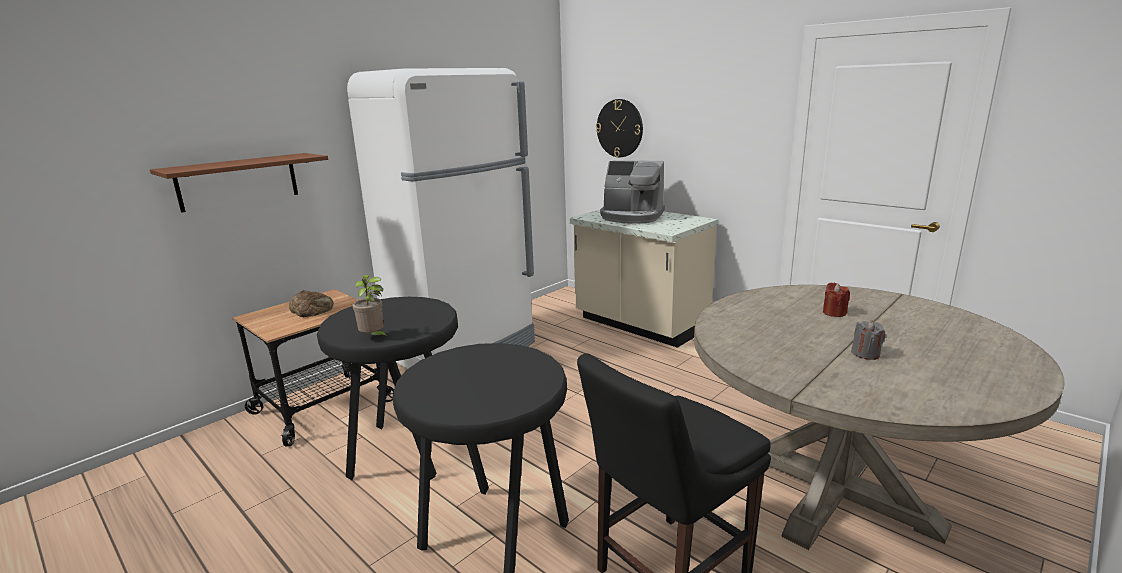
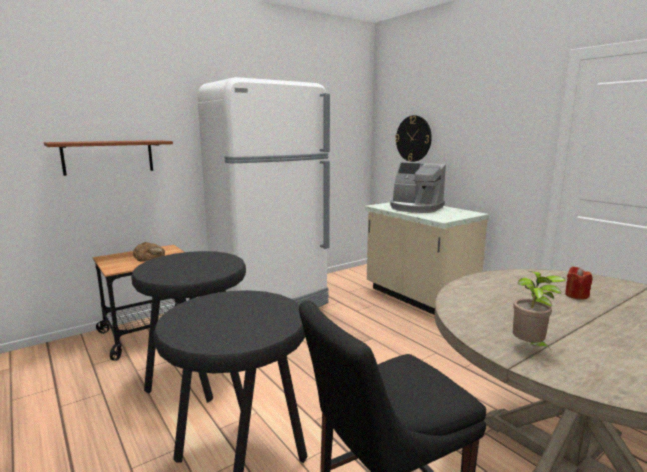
camera: 10 degrees right, 5 degrees down
(374, 337) = (170, 278): potted plant -> potted plant (529, 347)
(865, 354) = (599, 335): grey candle -> none

